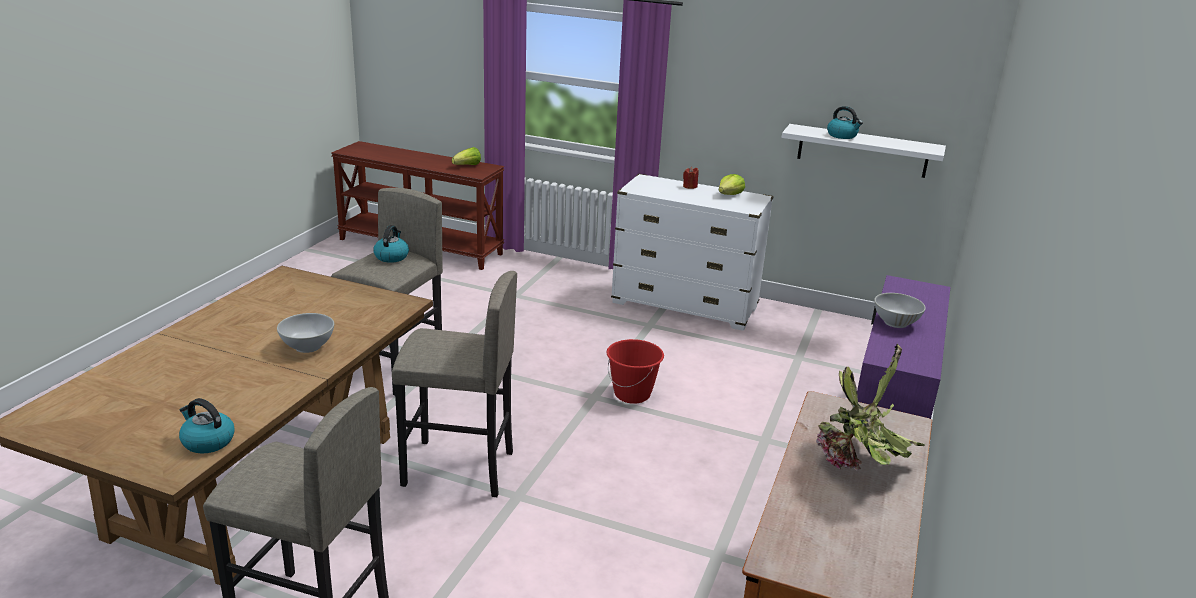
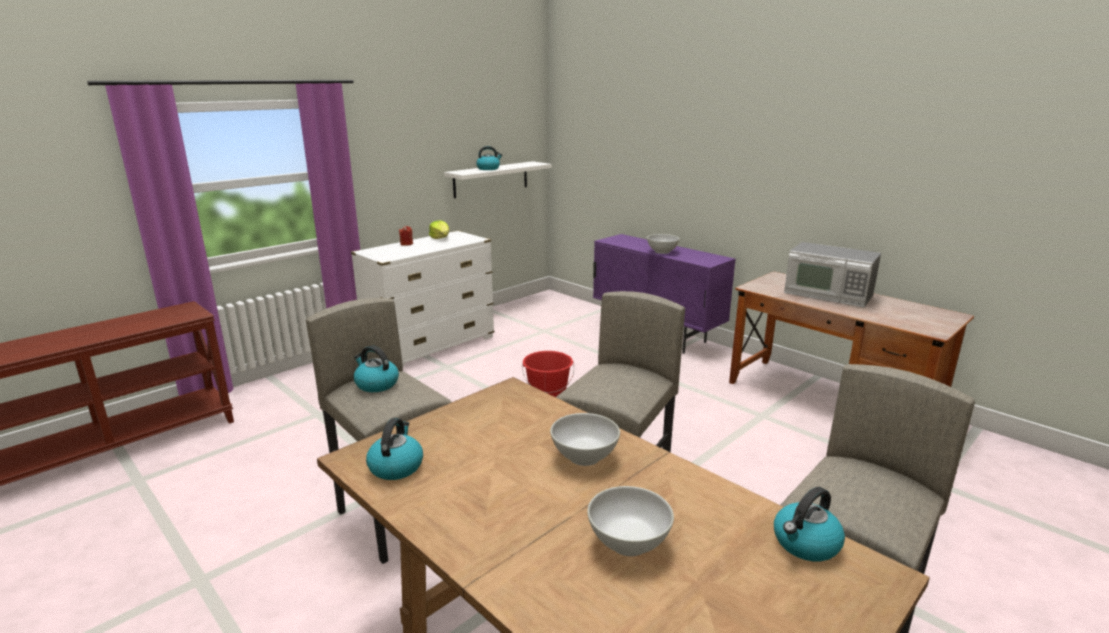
camera: 65 degrees left, 5 degrees down
(202, 375) = (629, 543): none -> white bowl
(277, 289) = (396, 466): none -> kettle
(467, 166) = (159, 315): lettuce -> none
(860, 467) = (828, 294): potted plant -> microwave

